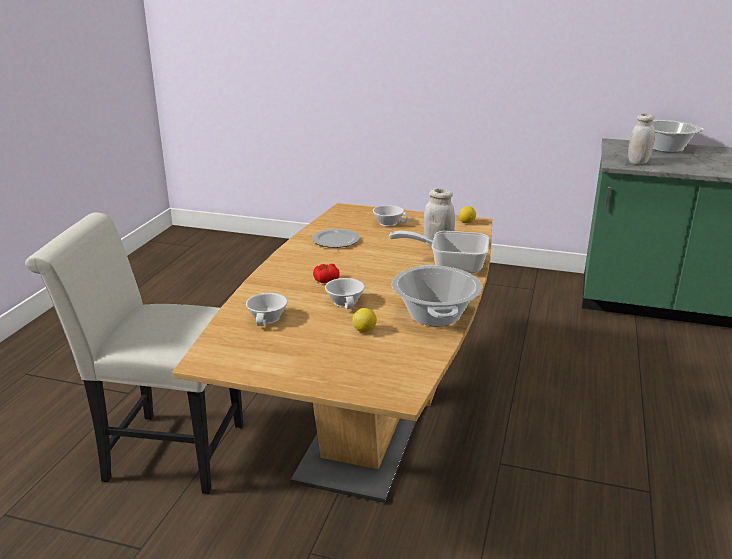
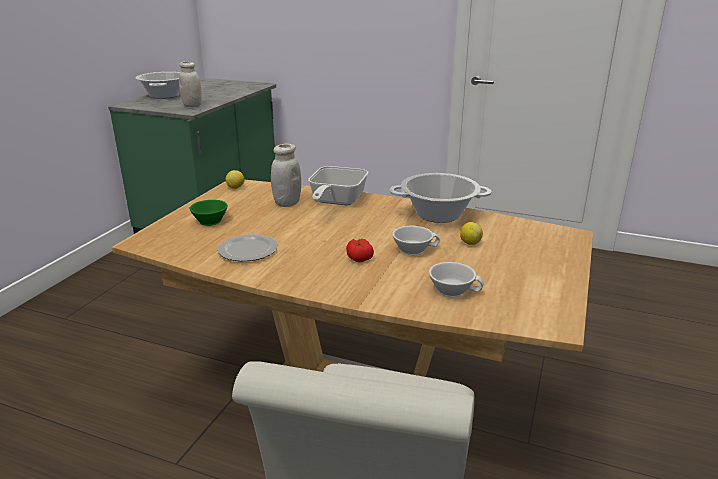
camera: 85 degrees left, 0 degrees up
(389, 222) = (210, 220): white cup -> green cup

